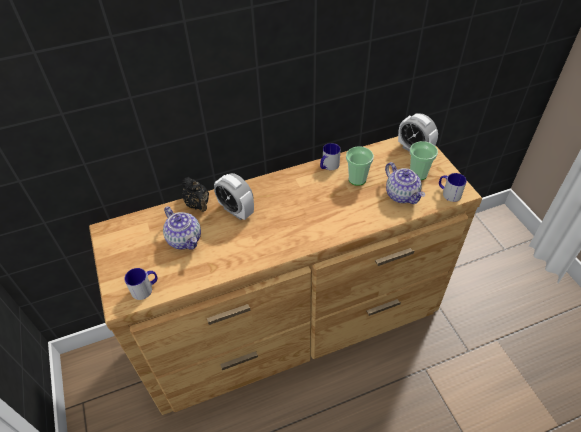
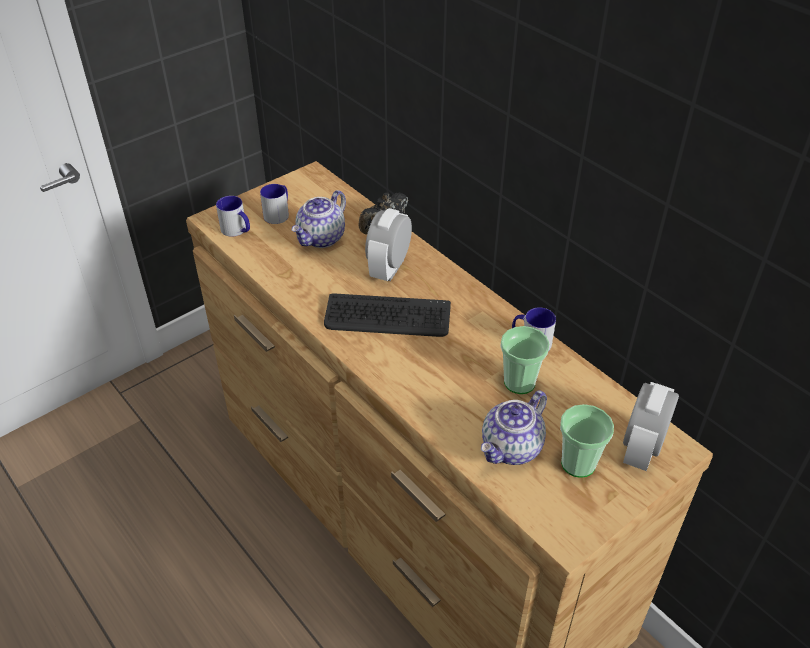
camera: 70 degrees right, 5 degrees down
(282, 222) = (387, 317): none -> keyboard
(448, 193) = (551, 516): mug -> mug (278, 213)

